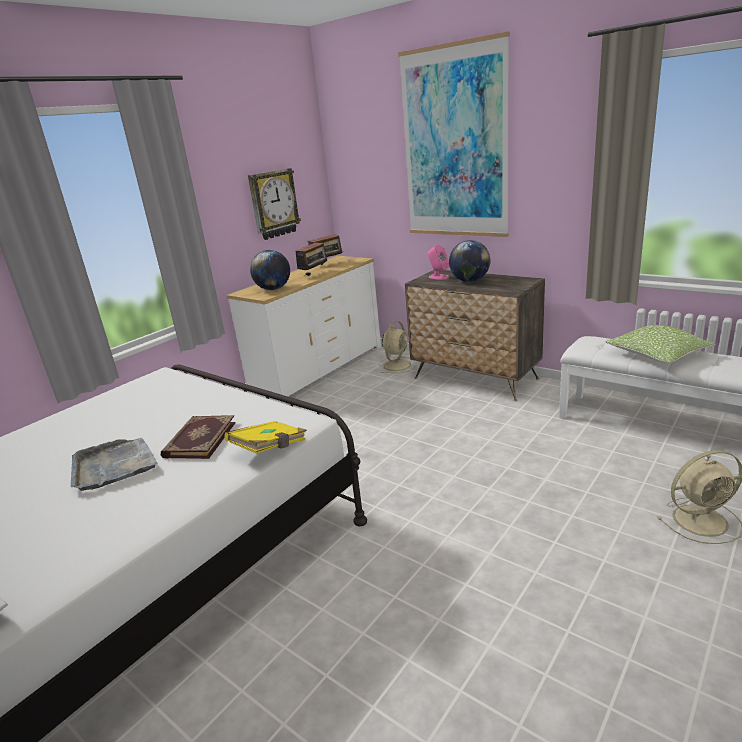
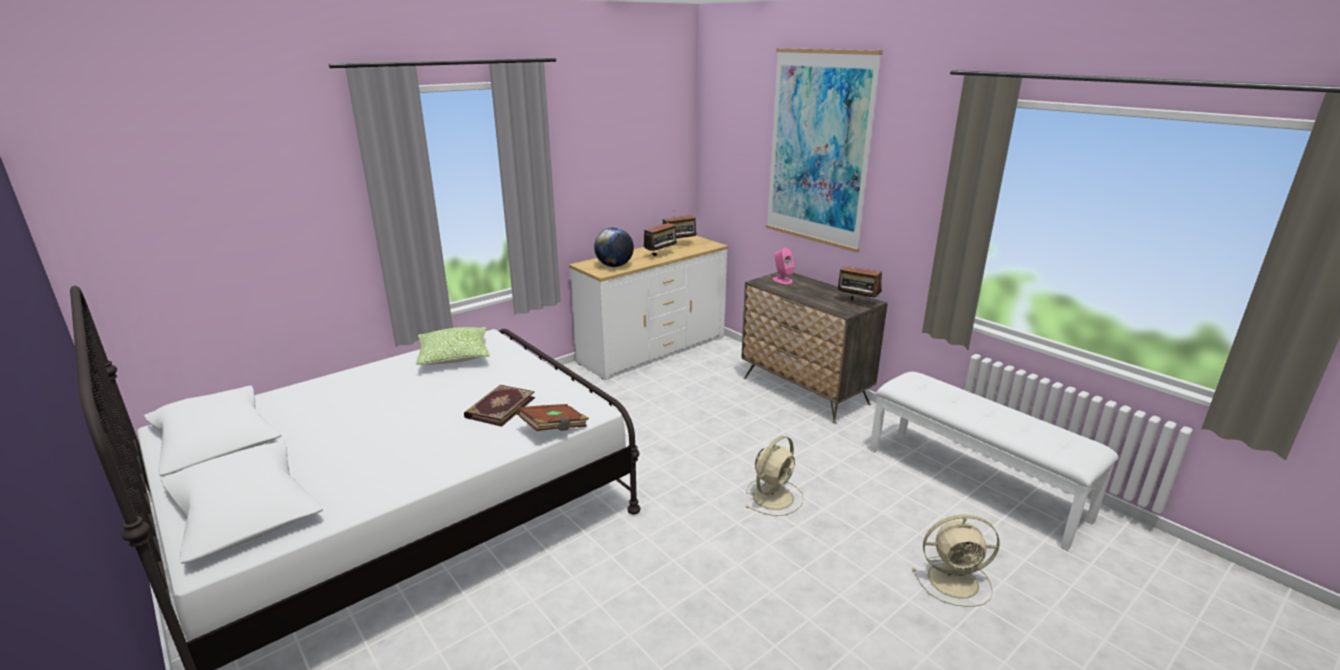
camera: 10 degrees right, 0 degrees up
(114, 466) = (425, 416): grey tray -> none
(270, 449) = (554, 428): yellow book -> brown book
(273, 204) = (632, 179): wall clock -> none
(397, 365) = (732, 360): beige fan -> beige fan (774, 496)
(469, 281) = (810, 291): globe -> none
(518, 282) = (857, 302): none -> radio
(657, 355) = (972, 407): pillow -> pillow (454, 356)

